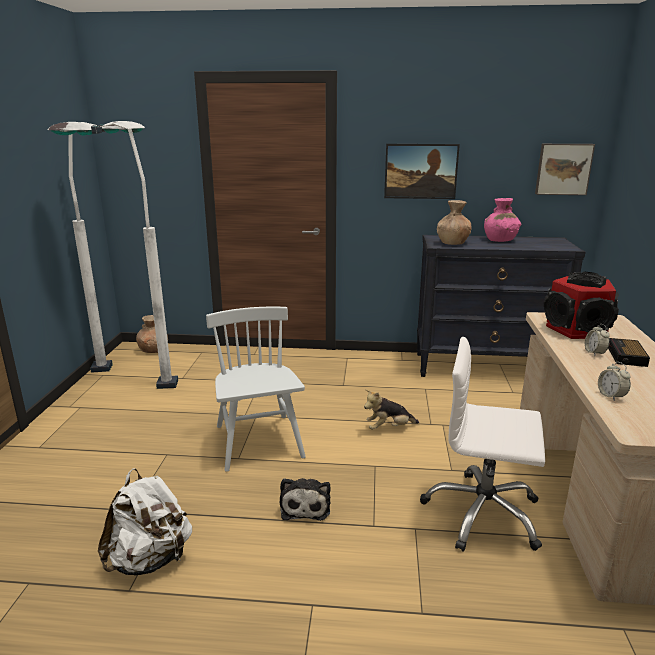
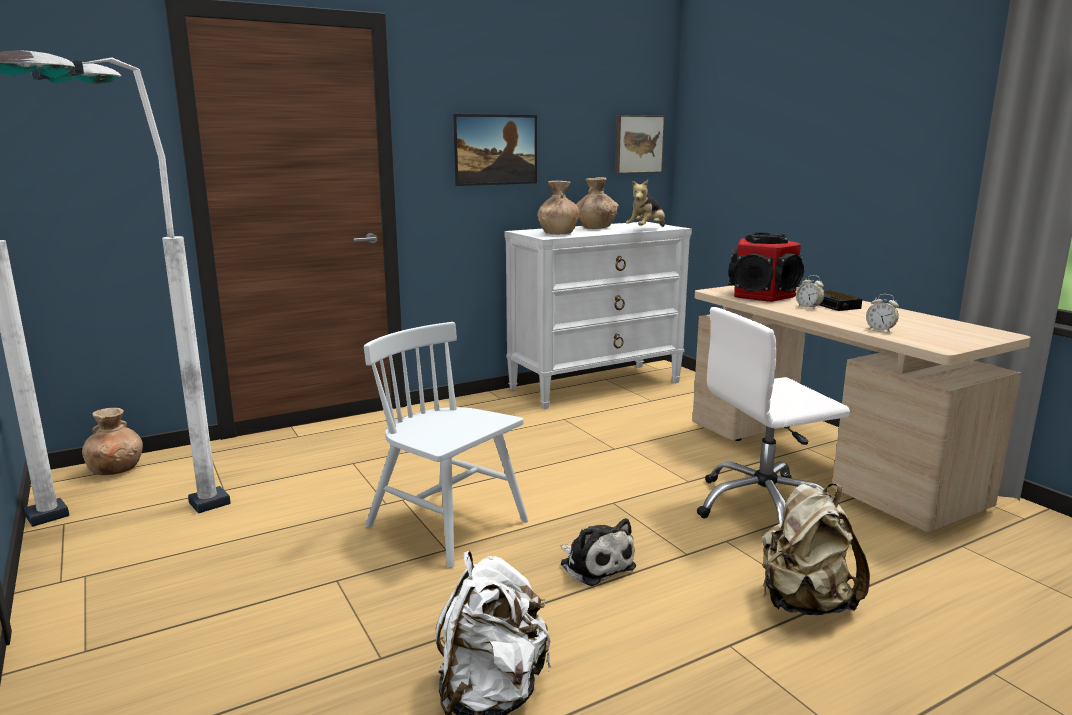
camera: 35 degrees left, 5 degrees down
(389, 428) = (578, 465): plush toy -> plush toy (646, 229)
(406, 604) = (804, 603): none -> beige backpack
(485, 367) = (596, 385): black dresser -> white dresser
(499, 240) = (596, 228): pink vase -> brown vase

